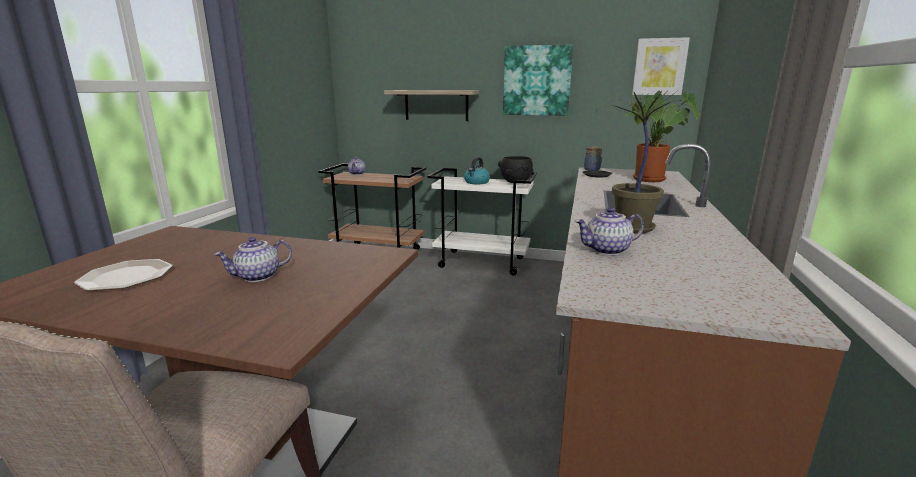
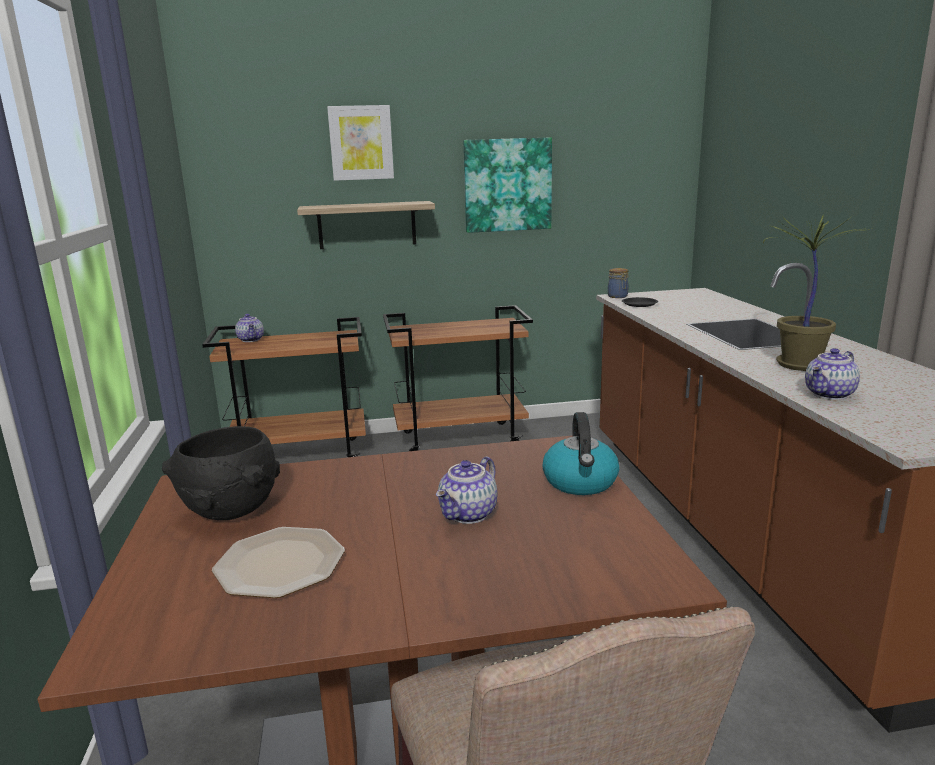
camera: 25 degrees left, 0 degrees up
(476, 182) = (448, 329): kettle -> kettle (580, 482)
(482, 262) = (461, 439): white cart -> brown cart
(515, 182) = (497, 322): black bowl -> black bowl (231, 510)
(652, 180) = (704, 303): potted plant -> none
(659, 67) = (650, 163): picture -> picture (361, 143)

